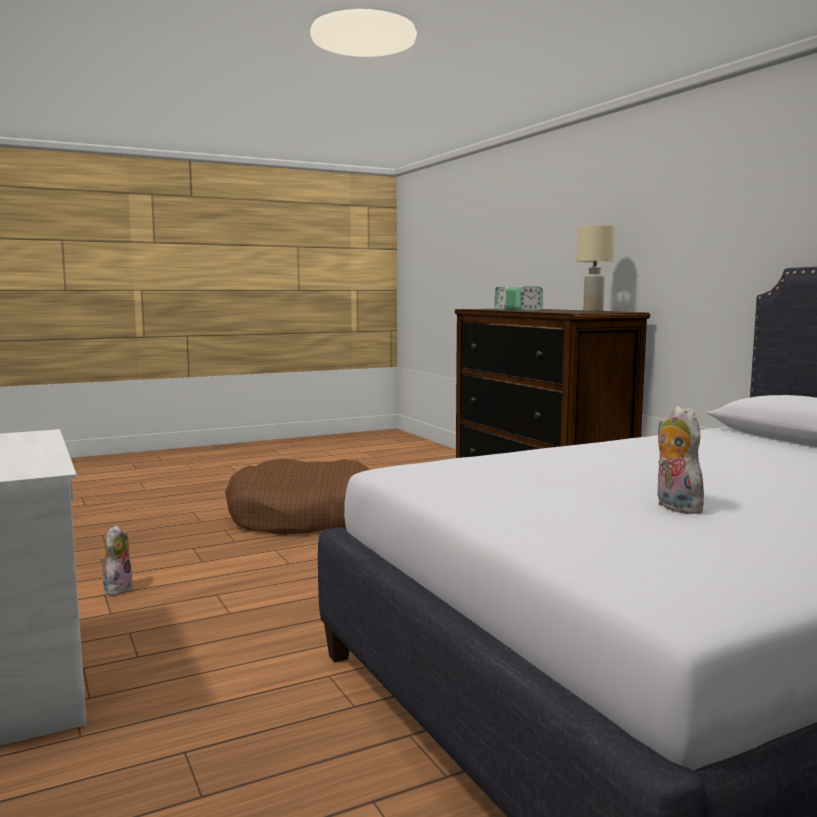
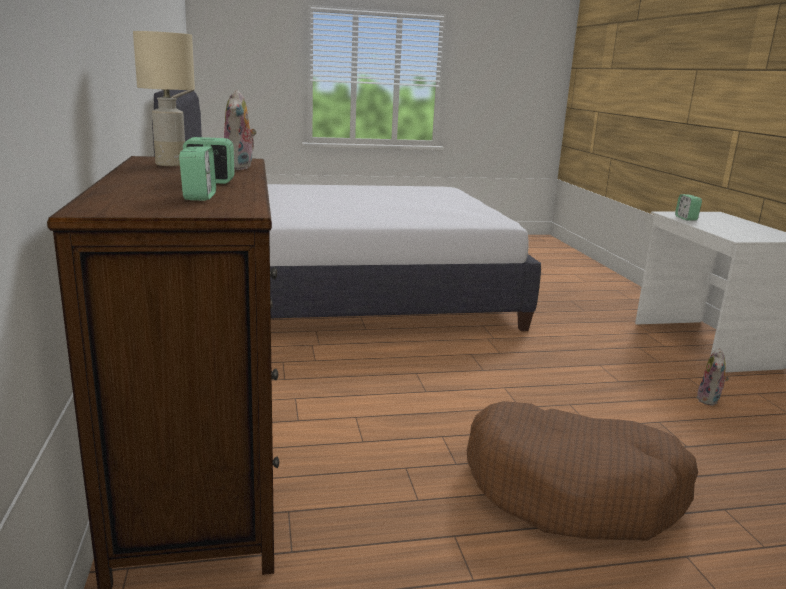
camera: 165 degrees left, 10 degrees up
(35, 460) = (686, 218): none -> alarm clock
(674, 507) = (400, 199): plush toy -> plush toy (240, 167)

